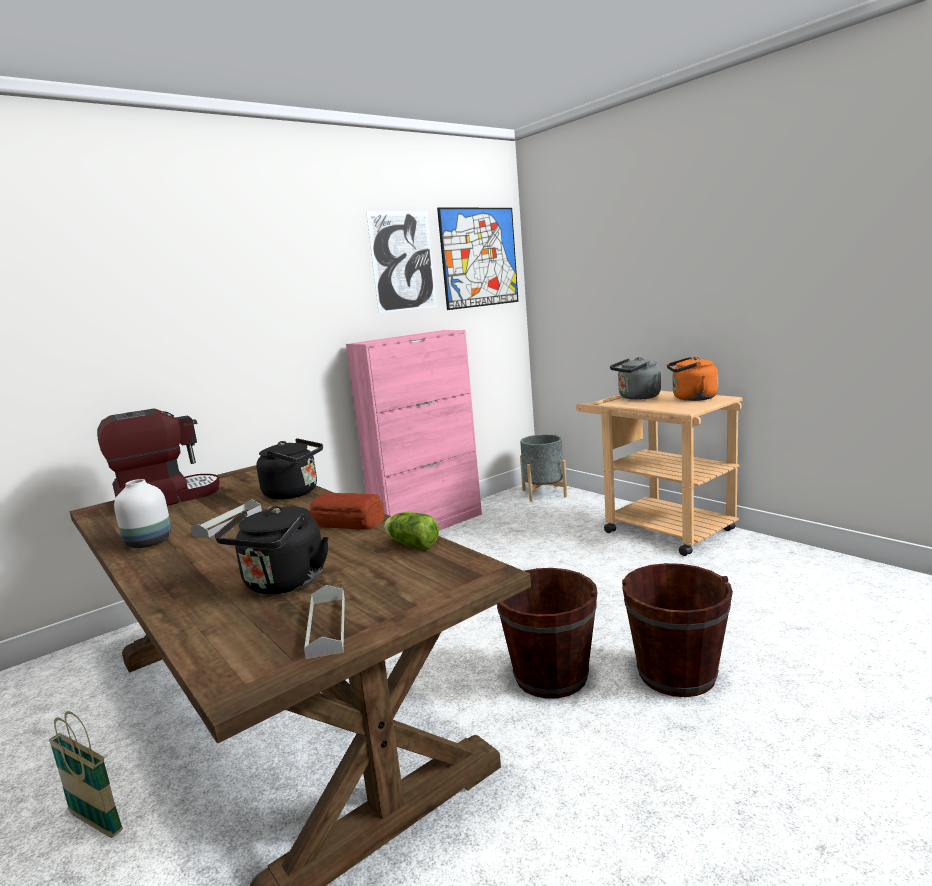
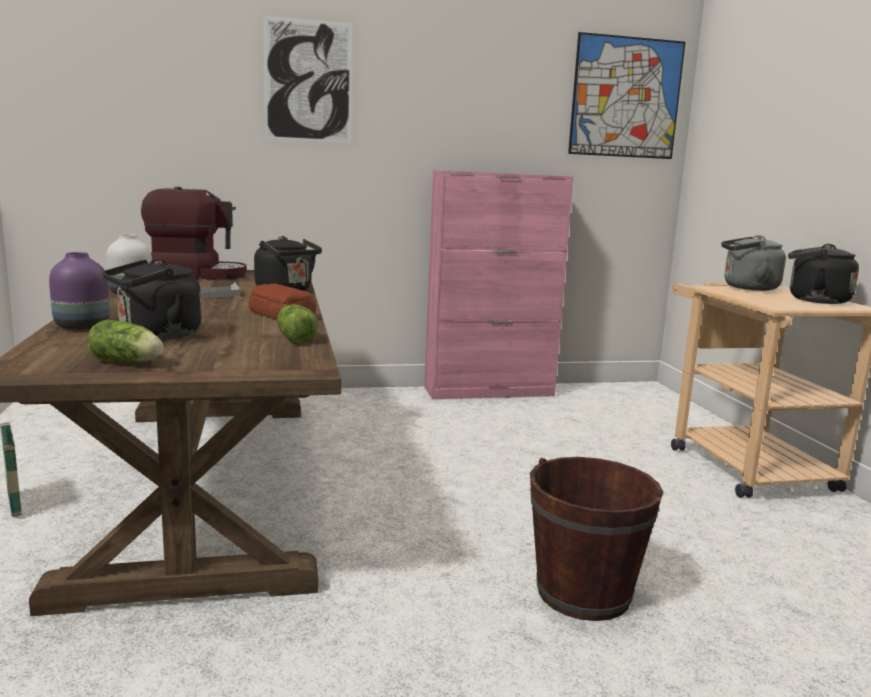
camera: 25 degrees right, 0 degrees up
(185, 601) = (80, 327): none -> purple vase
(326, 626) = (128, 363): grey tray -> lettuce
(403, 261) = (521, 90): picture -> picture (308, 81)
(544, 493) = (646, 396): grey planter -> none
(551, 675) = (451, 545): brown bucket -> none
(691, 398) = (814, 300): orange kettle -> black kettle

